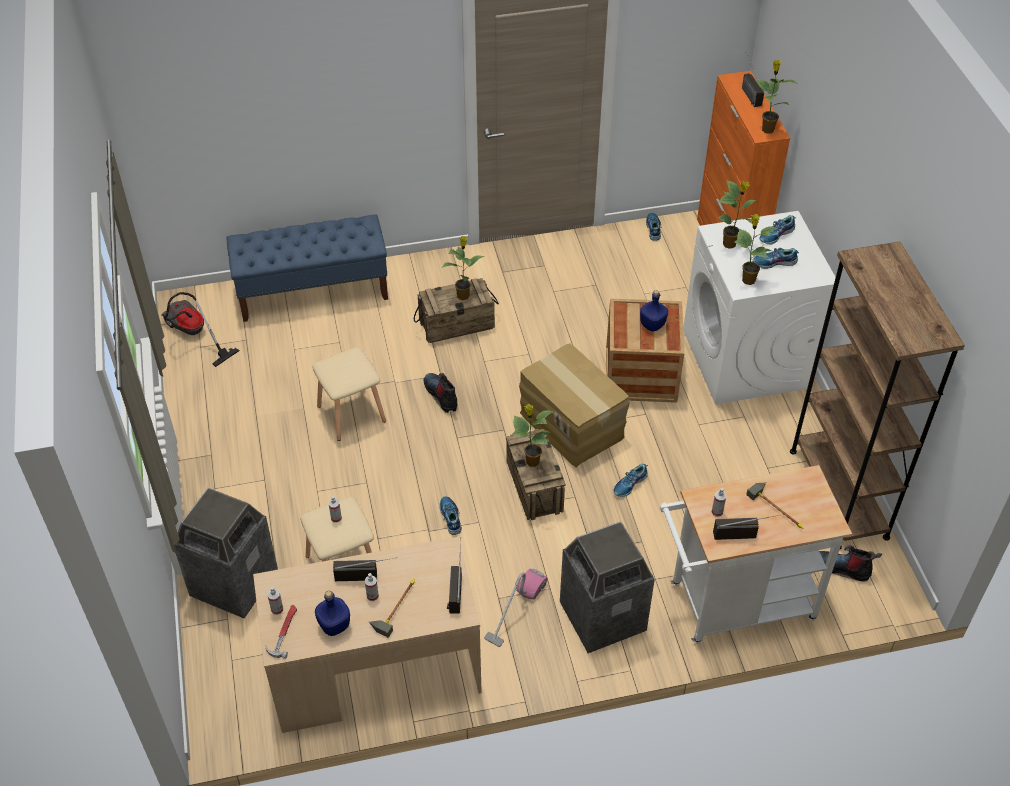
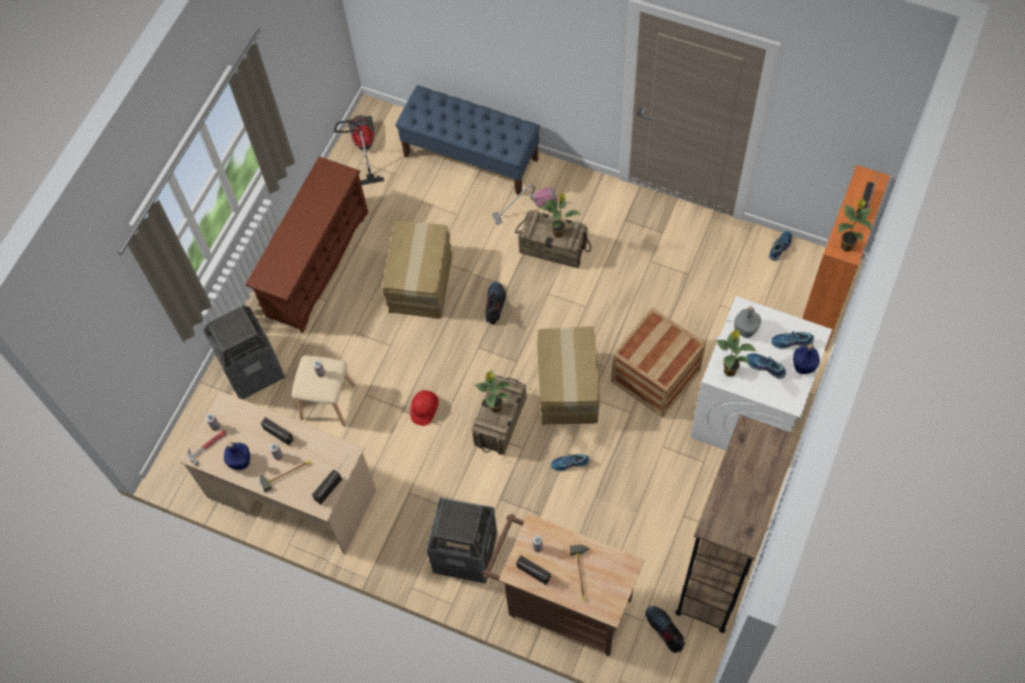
camera: 40 degrees right, 15 degrees up
(225, 453) = (316, 263): none -> brown shoe rack
(352, 414) = (421, 282): beige stool -> cardboard box
(450, 518) = (424, 409): shoe -> red hard hat
(515, 609) = (413, 508): vacuum cleaner -> vacuum cleaner (524, 208)
(652, 324) = (665, 350): blue bottle -> blue bottle (803, 365)
(730, 244) = (745, 329): potted plant -> grey bottle
(733, 604) = (563, 605): white cart -> brown cart

